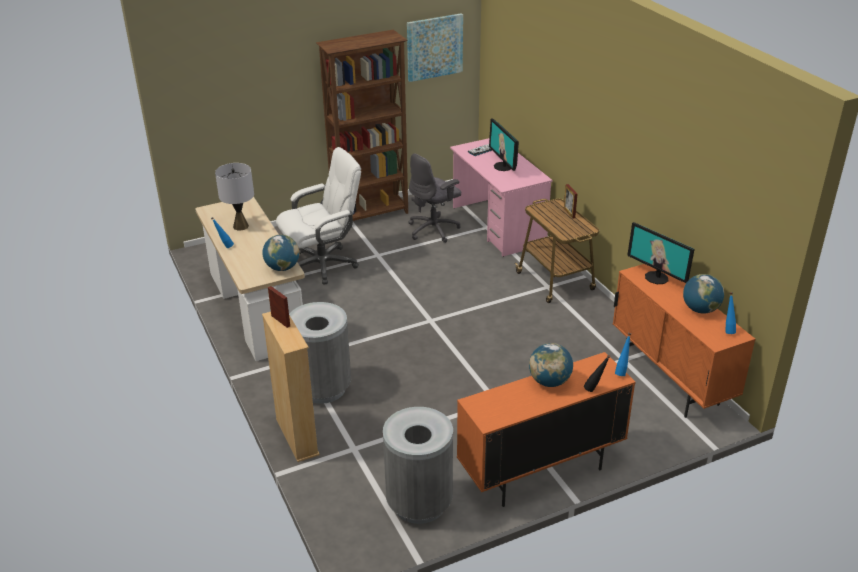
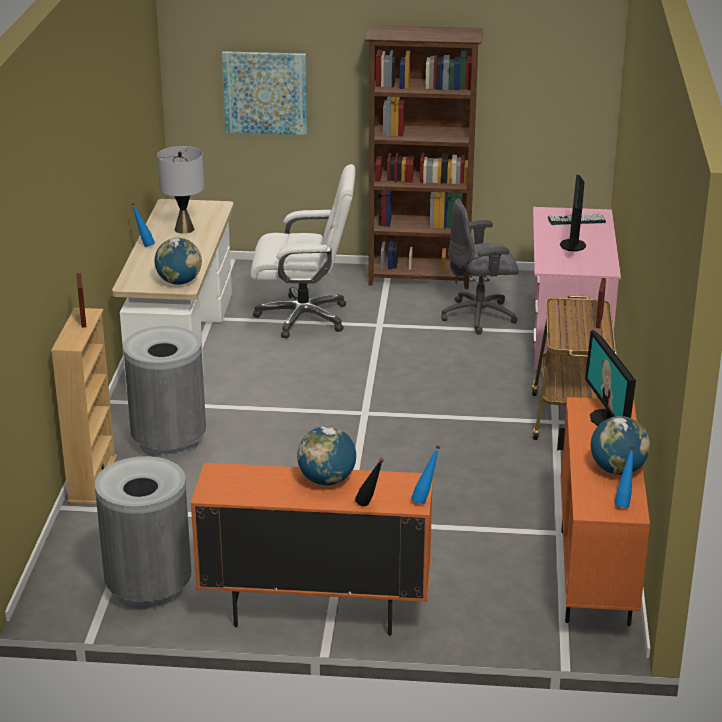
camera: 30 degrees right, 5 degrees down
(434, 47) = (547, 64): picture -> picture (265, 92)

